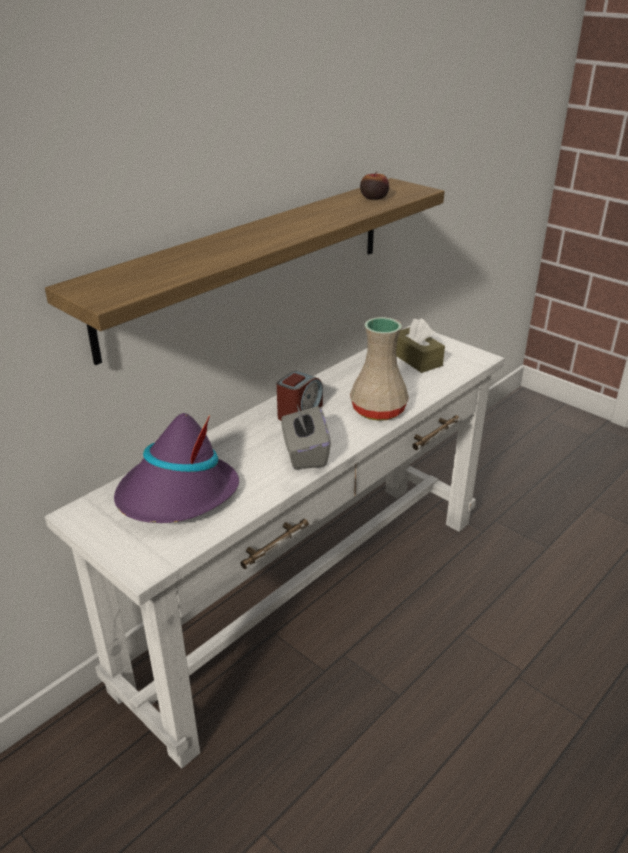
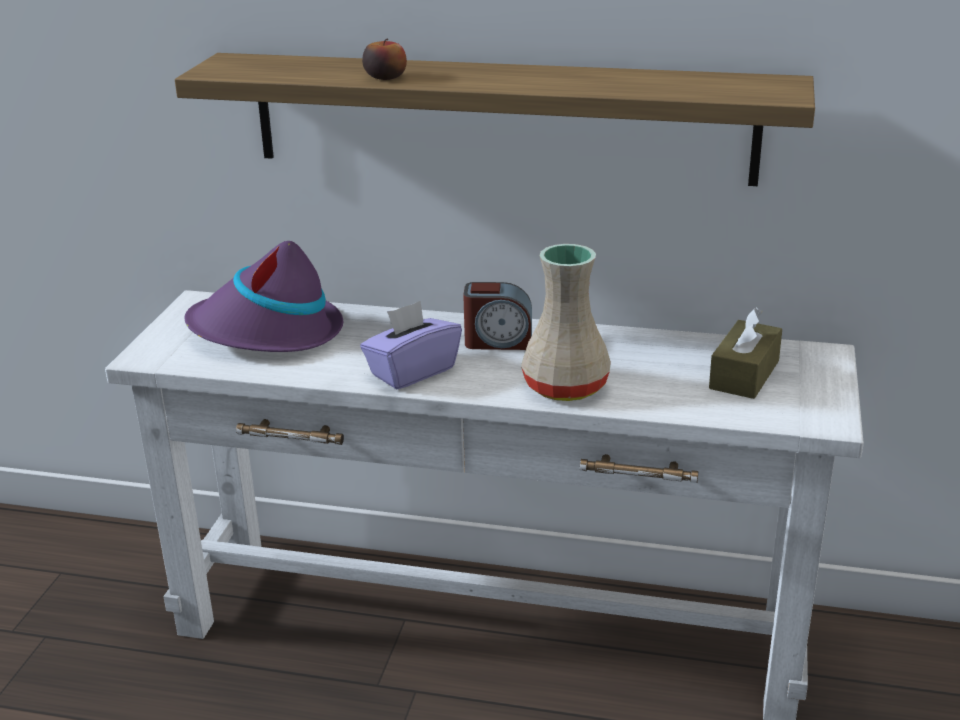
camera: 60 degrees right, 5 degrees down
(305, 454) = (412, 371): grey tissue box -> purple tissue box
(373, 198) = (696, 85): apple -> apple (385, 77)

